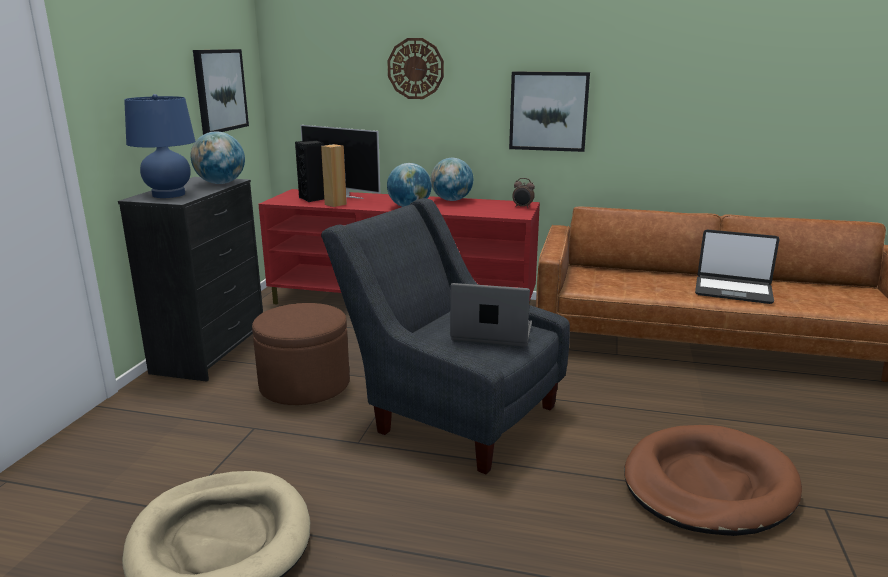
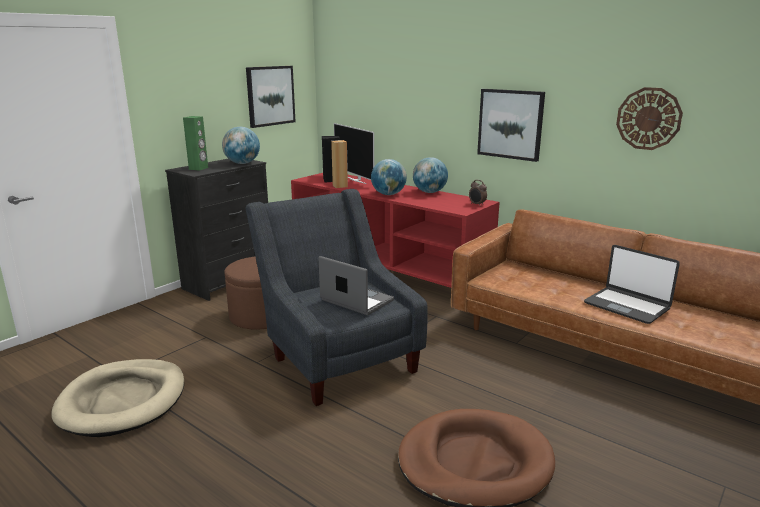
camera: 25 degrees right, 0 degrees up
(168, 194) = (198, 168): blue table lamp -> green speaker
(415, 68) = (413, 83): wall clock -> wall clock (648, 118)

